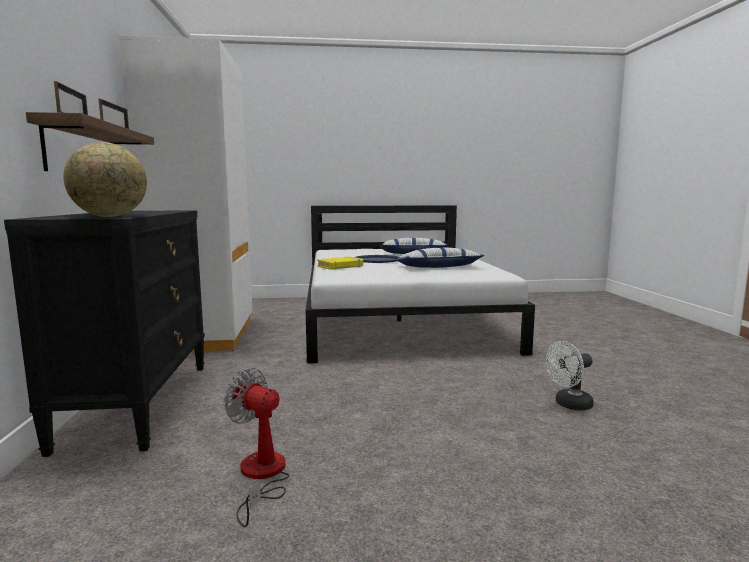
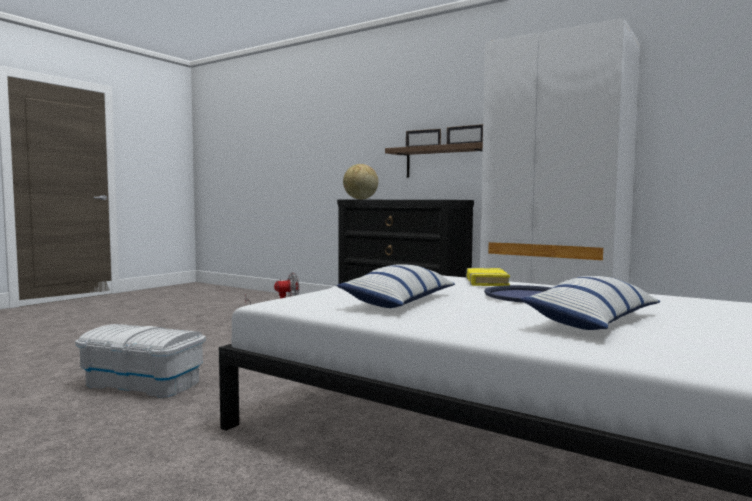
camera: 130 degrees right, 5 degrees down
(569, 405) = (142, 383): white fan -> white storage box

